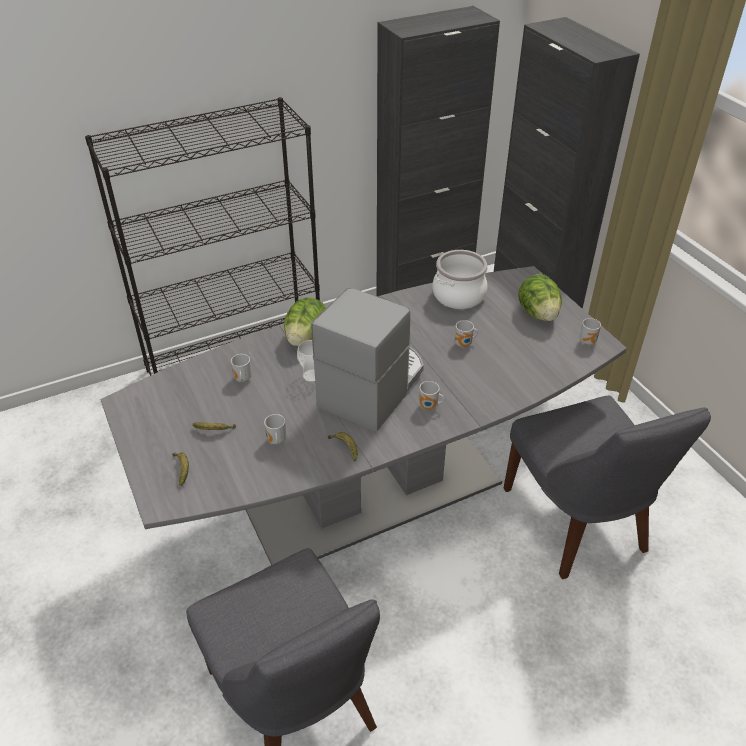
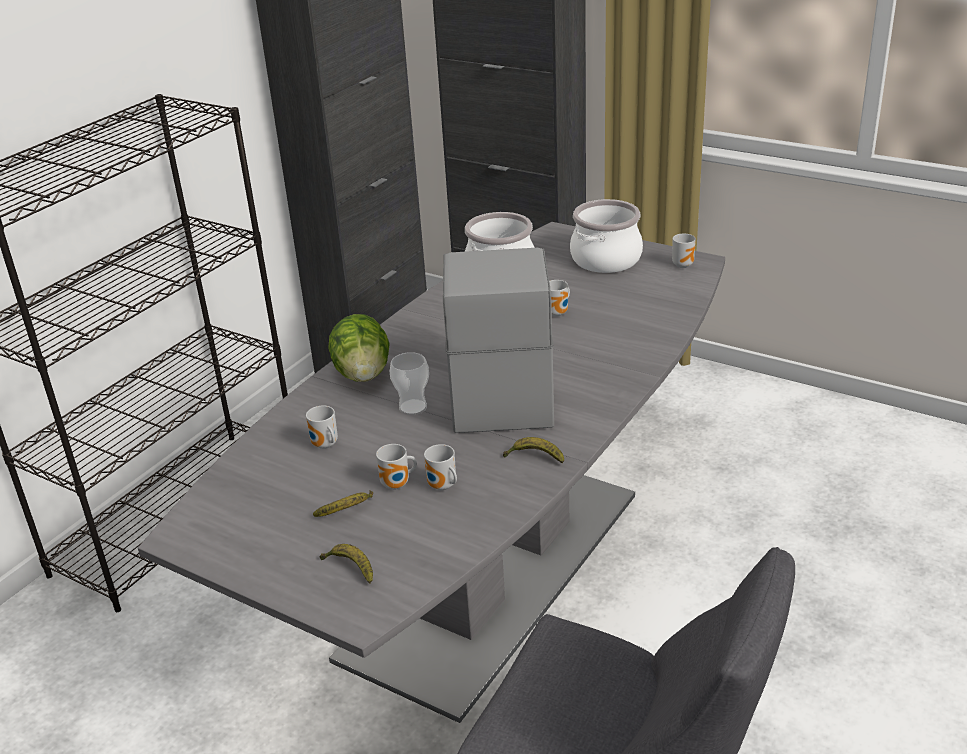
camera: 30 degrees left, 10 degrees down
(429, 407) = (586, 382): mug -> mug (397, 485)
(538, 314) = (605, 259): lettuce -> cooking pot
(577, 524) = (748, 497): grey chair -> none

